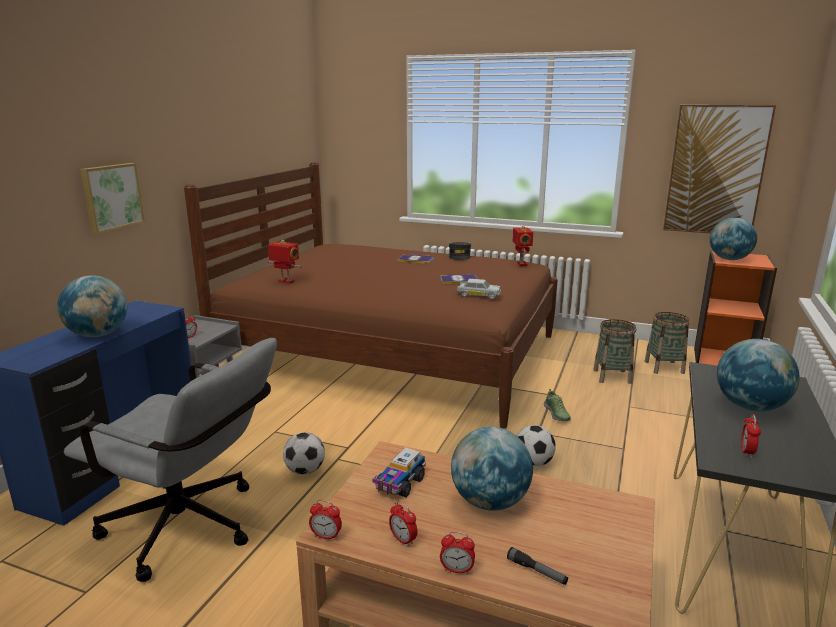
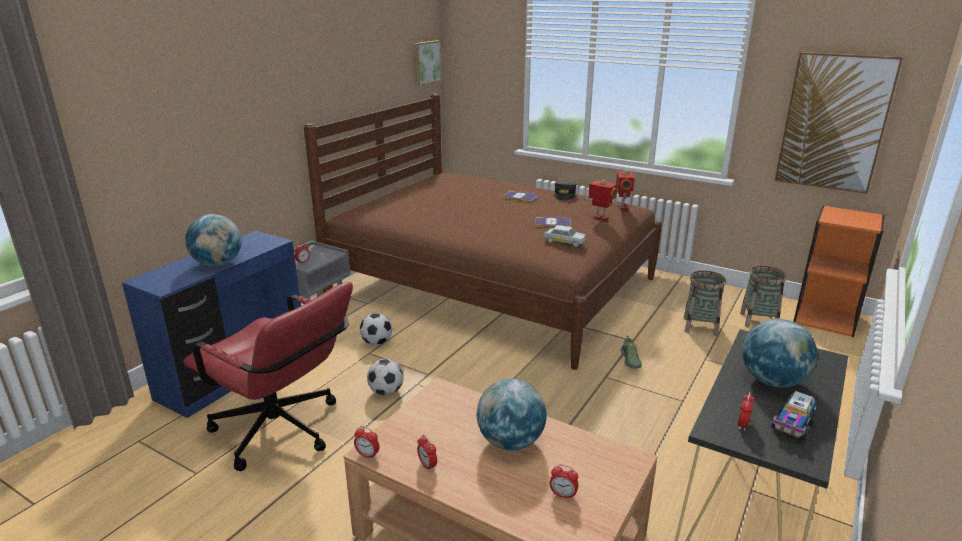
camera: 10 degrees right, 5 degrees up
(111, 197) = (237, 138): picture -> picture (426, 62)
(192, 530) = (284, 433): grey office chair -> red office chair
(286, 282) = (392, 215): toy robot -> toy robot (600, 218)
(399, 484) = (440, 417): toy truck -> toy truck (792, 426)
(457, 570) = (462, 495): alarm clock -> alarm clock (563, 495)
(533, 463) = (591, 406): football -> football (377, 342)
(536, 571) = (527, 505): flashlight -> none
(729, 259) = (836, 217): globe -> none

